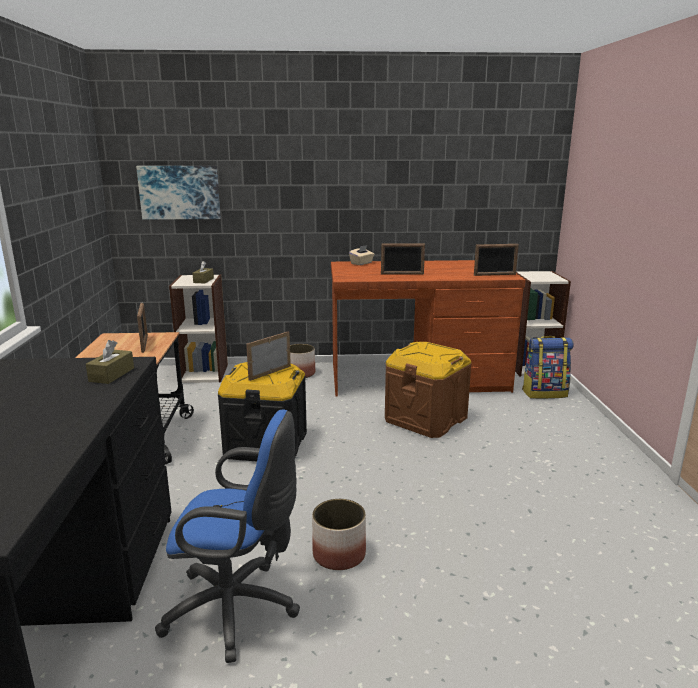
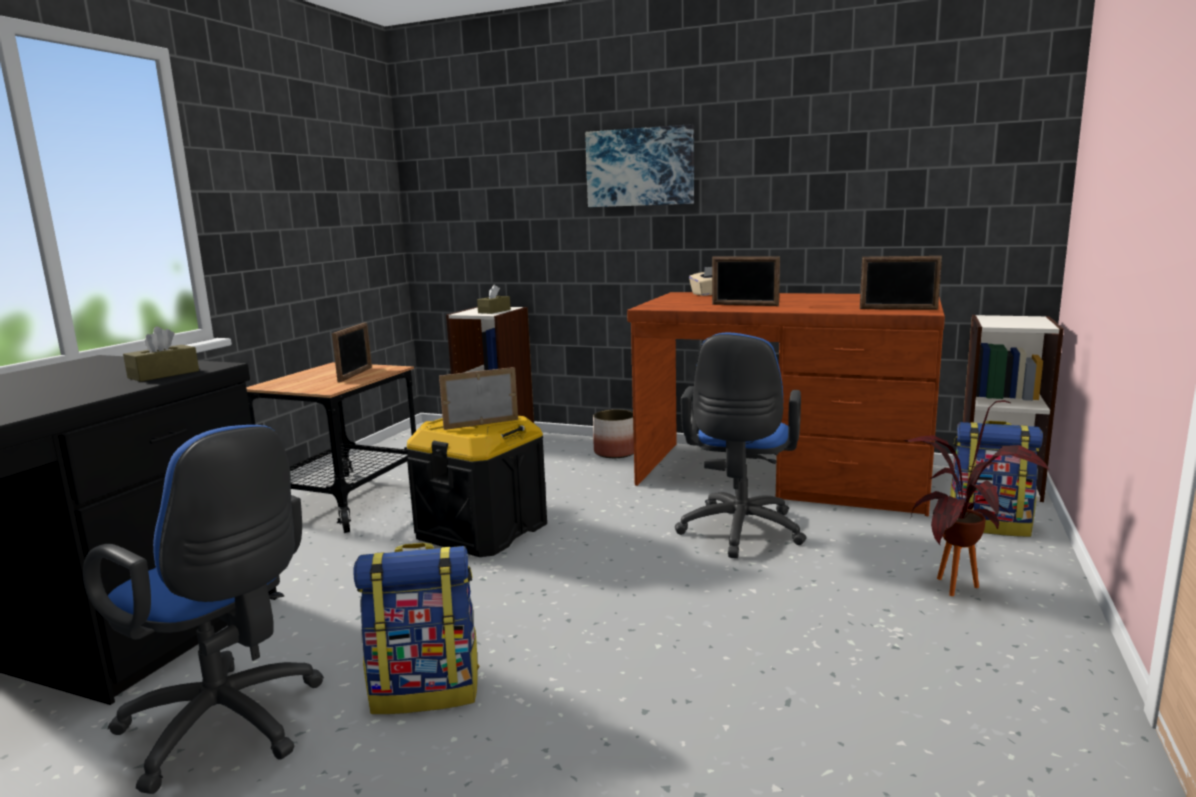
camera: 25 degrees right, 5 degrees down
(179, 192) = (481, 197): picture -> picture (640, 167)
(339, 554) = (426, 690): planter -> backpack
(425, 419) = (739, 533): brown storage box -> blue office chair
(557, 435) = (956, 592): none -> potted plant

